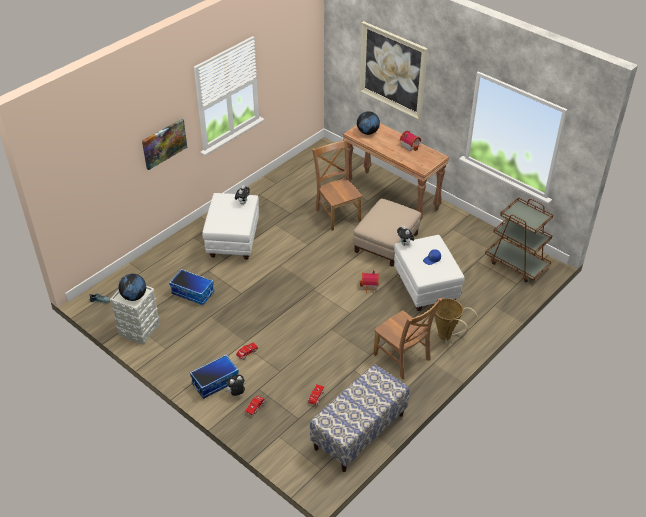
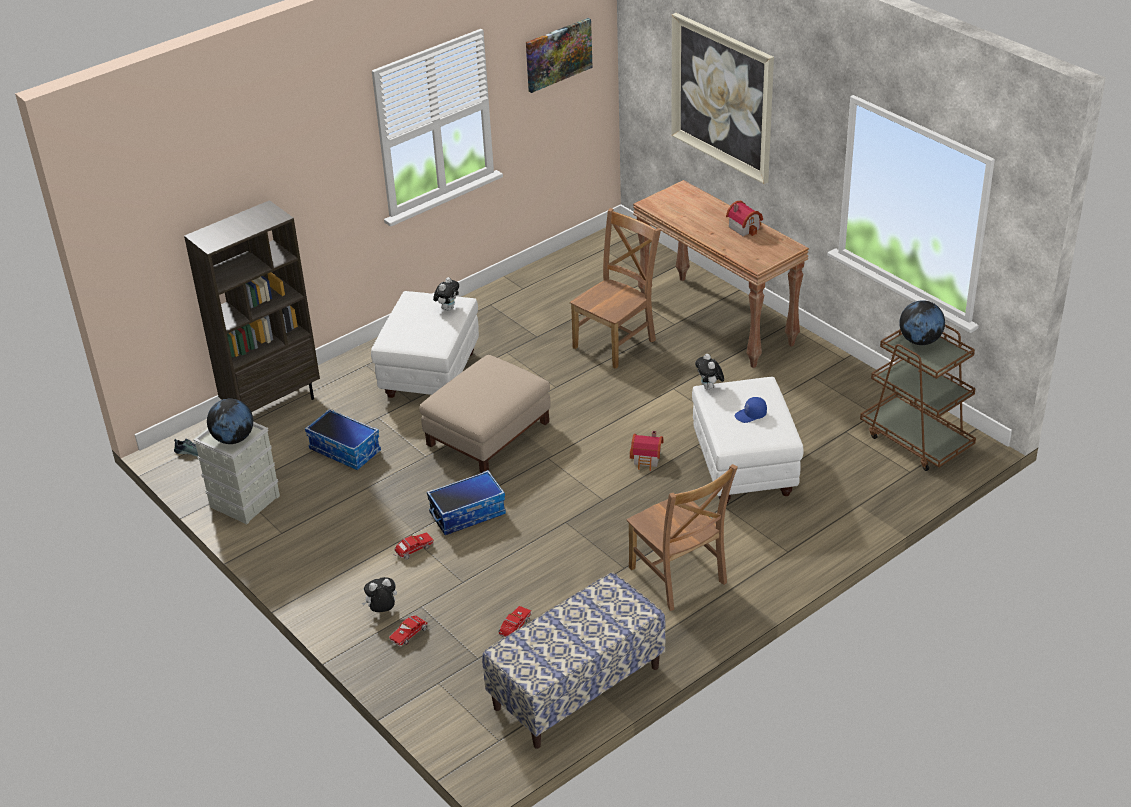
camera: 10 degrees right, 5 degrees down
(143, 267) = (273, 405): none -> brown bookcase
(164, 143) = (316, 196): picture -> picture (558, 54)
(215, 382) = (351, 590): storage box -> storage box (467, 513)
(337, 214) = (616, 342): brown chair -> brown chair turned 60 degrees clockwise
(367, 132) = (676, 203): globe -> globe (919, 341)
(386, 243) = (691, 393): beige ottoman -> beige ottoman (488, 434)
(447, 337) = (765, 550): basket -> none

